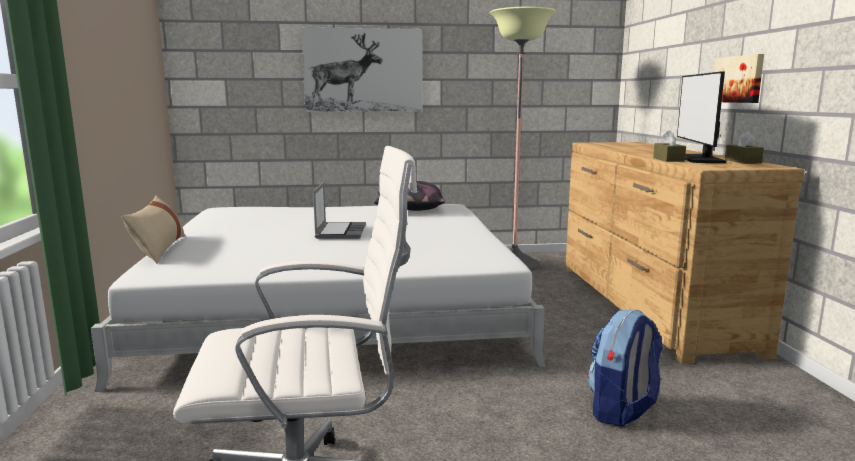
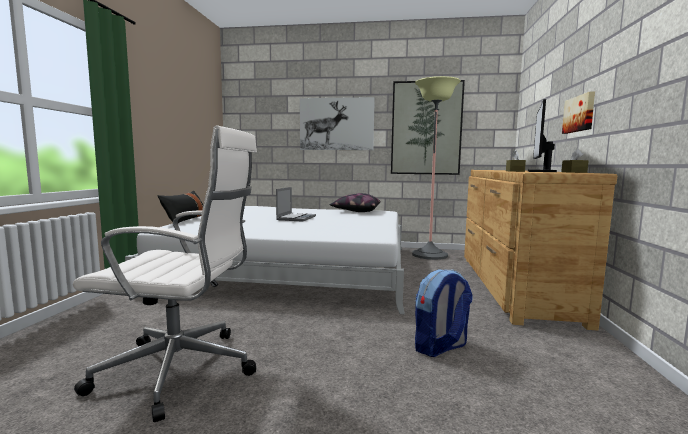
camera: 15 degrees right, 5 degrees down
(159, 249) = (185, 220): beige pillow -> black pillow
(499, 78) = (426, 128): none -> picture

